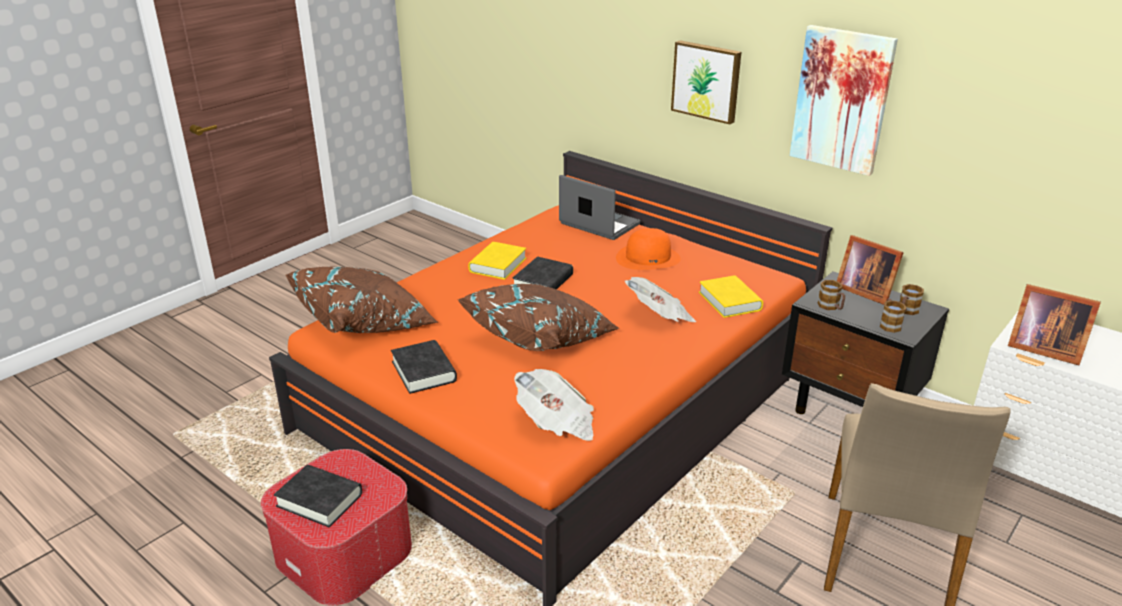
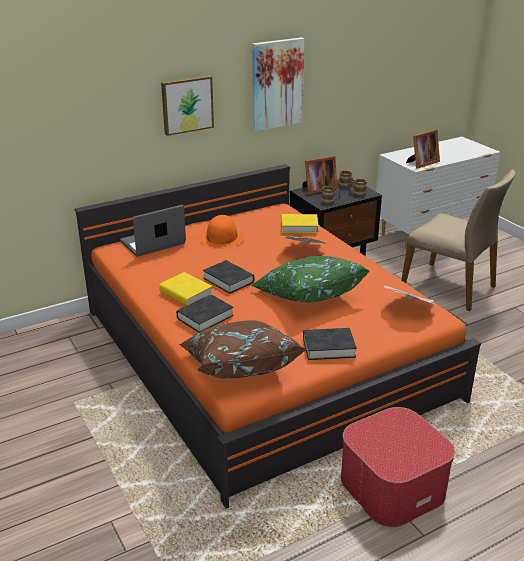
camera: 70 degrees left, 0 degrees up
(319, 500) = (402, 450): black book -> black book (205, 317)
(541, 338) = (308, 295): brown pillow -> green pillow

